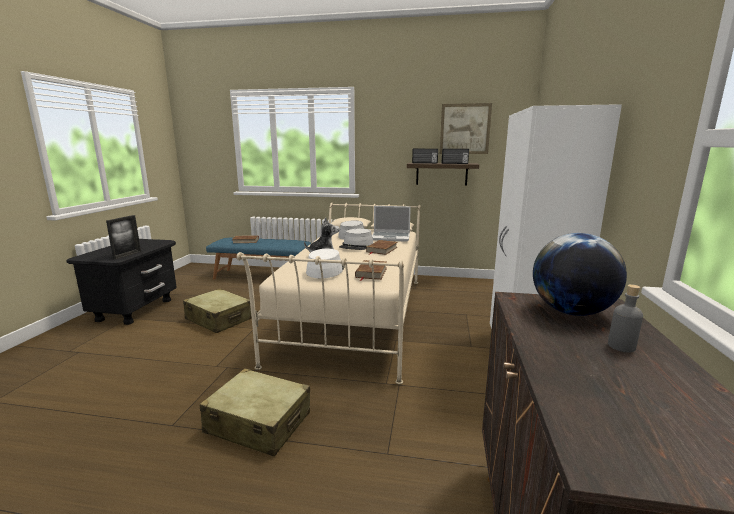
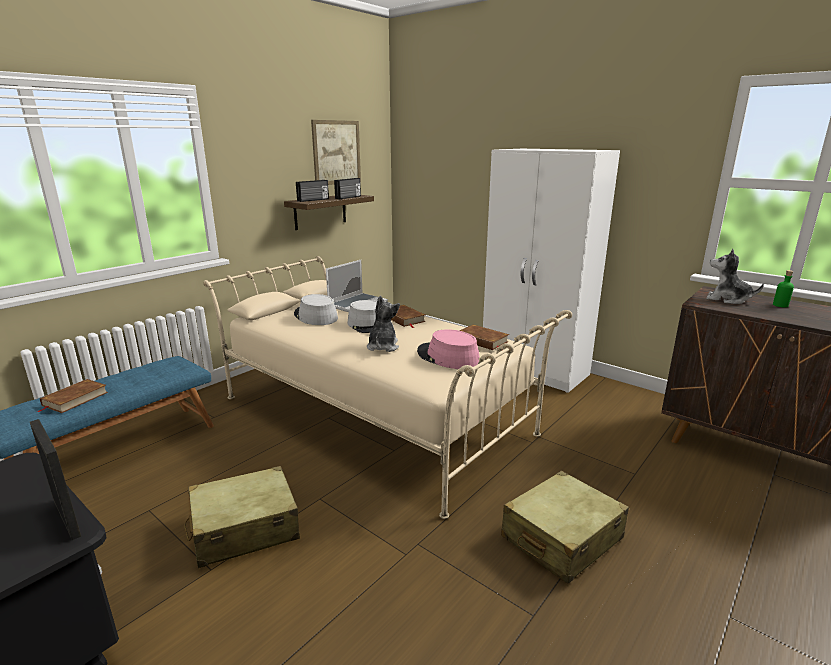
camera: 60 degrees left, 5 degrees up
(325, 269) = (447, 357): white hat -> pink hat
(571, 312) = (727, 299): globe -> plush toy
(621, 346) = (780, 305): grey bottle -> green bottle

